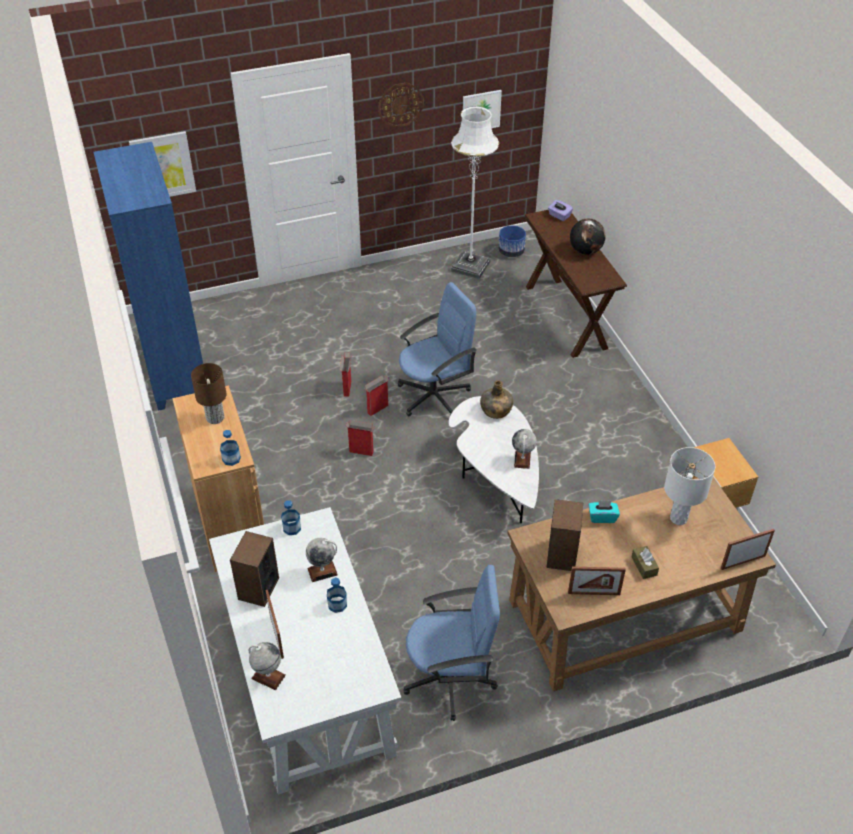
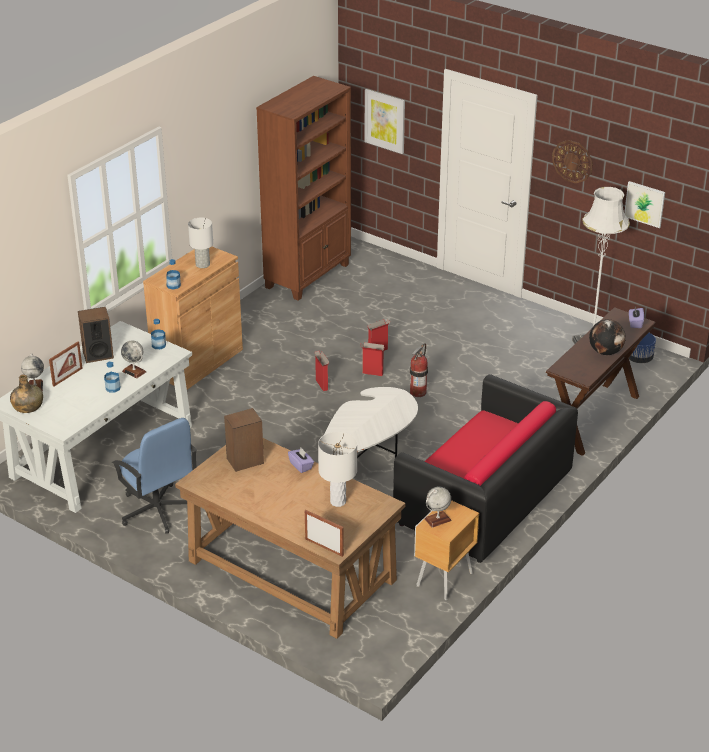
camera: 55 degrees right, 10 degrees down
(175, 371) = (308, 276): blue bookcase -> brown bookcase
(215, 418) = (203, 265): brown table lamp -> white table lamp
(434, 395) = (418, 392): blue office chair -> fire extinguisher
(495, 410) = (401, 405): green bottle -> green bottle (27, 406)
(522, 460) = (363, 437): globe -> globe (437, 519)
(594, 593) = (223, 487): picture frame -> none
(602, 517) = (301, 466): turquoise tissue box -> purple tissue box
(621, 435) = (484, 500): none -> sofa
(644, 566) = (272, 501): brown tissue box -> none

